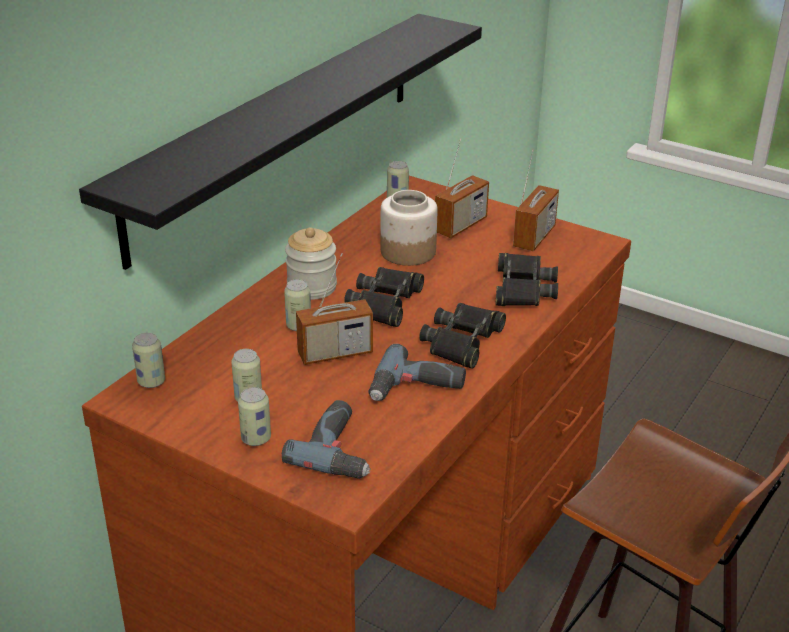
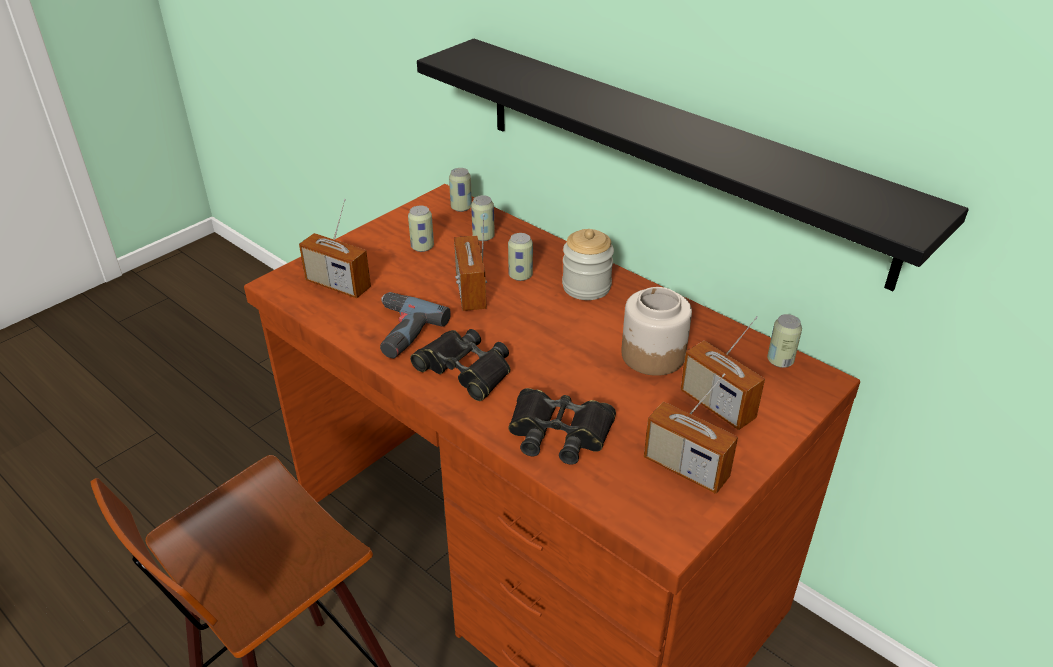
camera: 100 degrees right, 5 degrees up
(256, 439) = (370, 248): can -> can (483, 236)
(340, 449) = (338, 285): power drill -> radio
(385, 303) = (548, 328): black binoculars -> none

